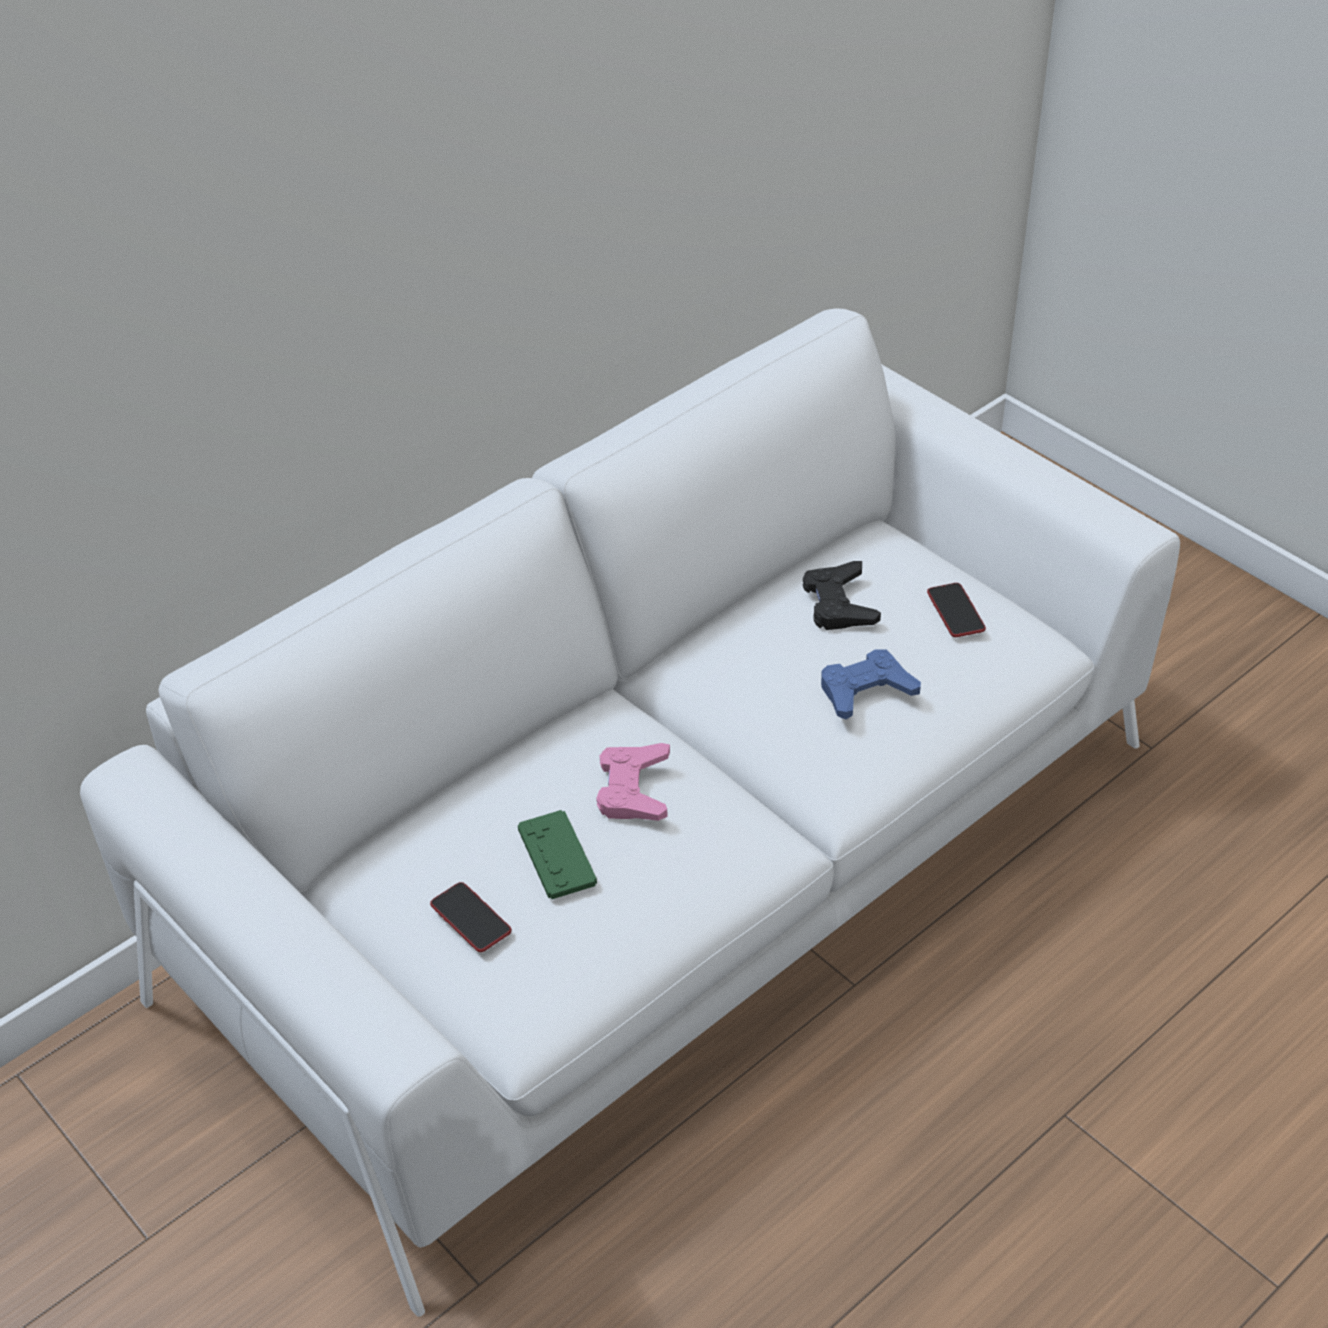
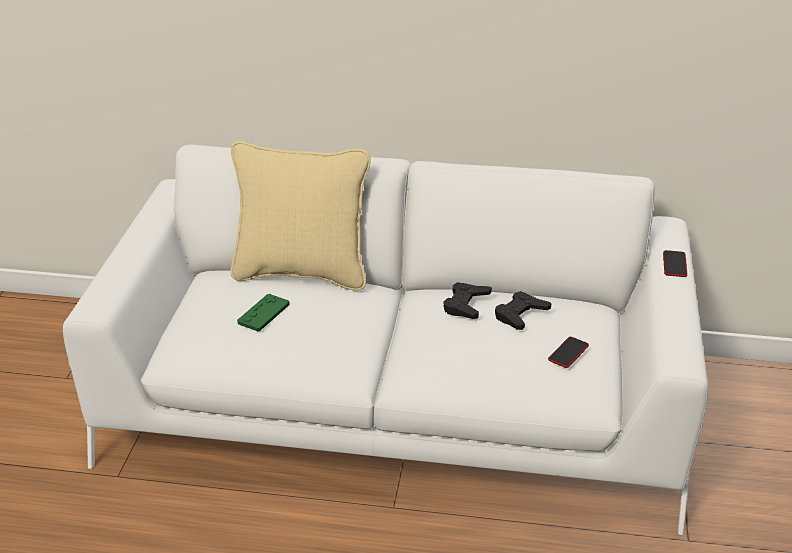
camera: 50 degrees right, 10 degrees down
(470, 918) = (207, 311): phone -> phone (674, 264)
(483, 760) = (302, 273): none -> beige pillow
(633, 789) = (327, 315): pink game controller -> none
(761, 639) = (466, 305): none -> black game controller
(866, 690) = (472, 349): blue game controller -> none

